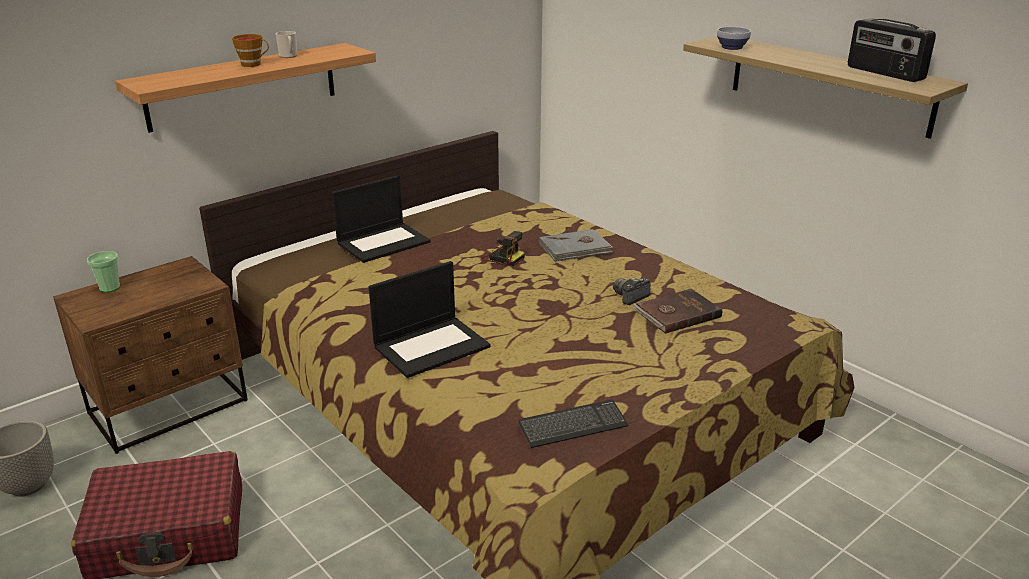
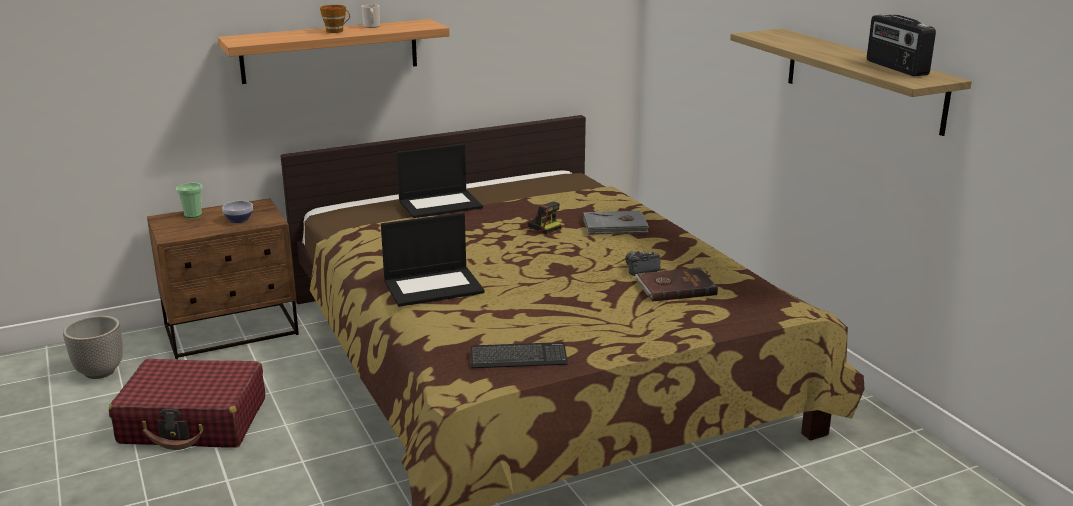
camera: 15 degrees right, 5 degrees down
(731, 47) = (772, 39): bowl -> bowl (238, 219)

